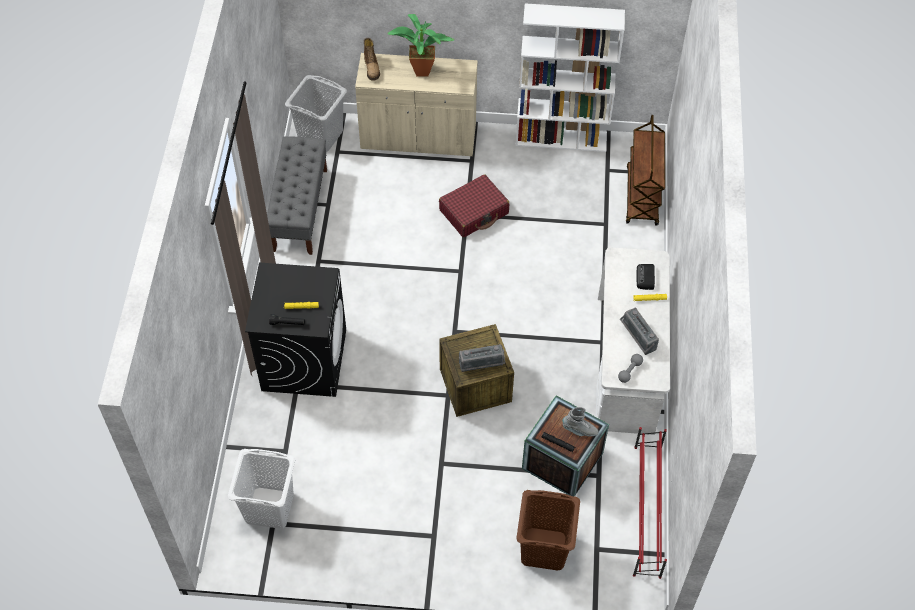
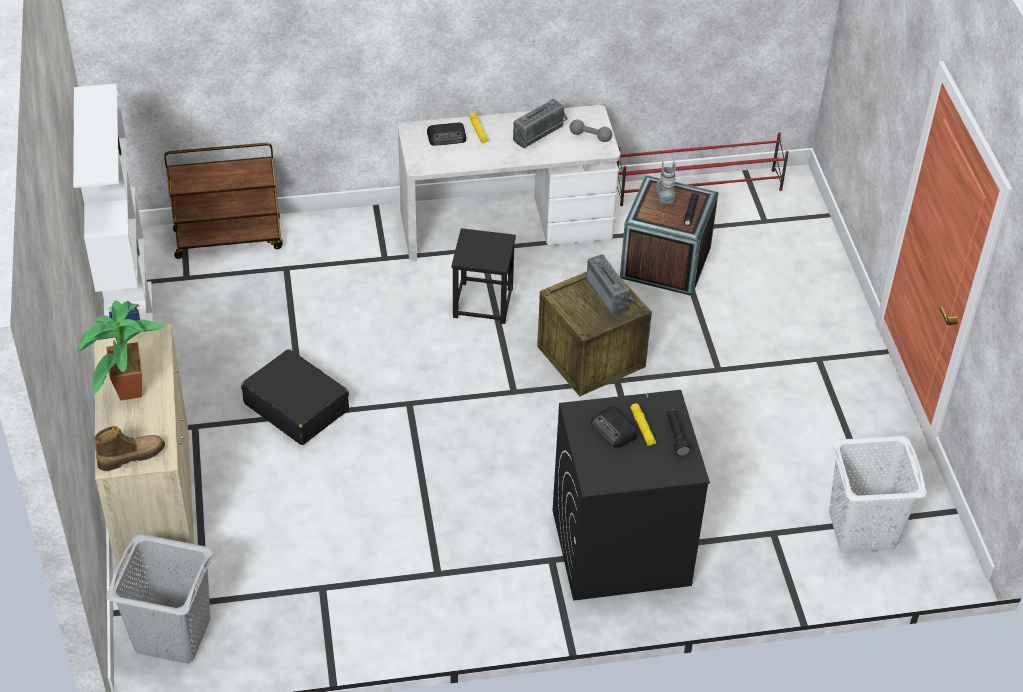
camera: 105 degrees left, 10 degrees down
(300, 209) = (341, 623): grey bench -> none
(305, 291) = (614, 430): none -> radio
(474, 212) = (296, 406): red suitcase -> black suitcase
(543, 549) = (786, 263): brown laundry basket -> none
(545, 331) = (482, 303): none -> black stool

